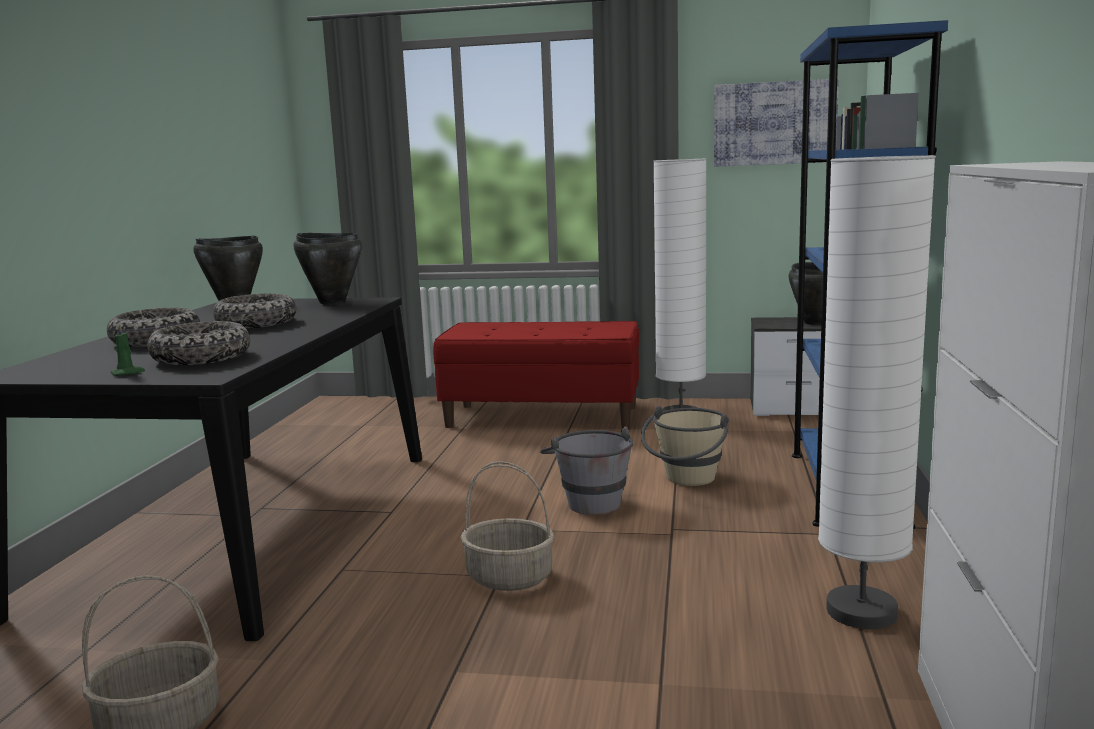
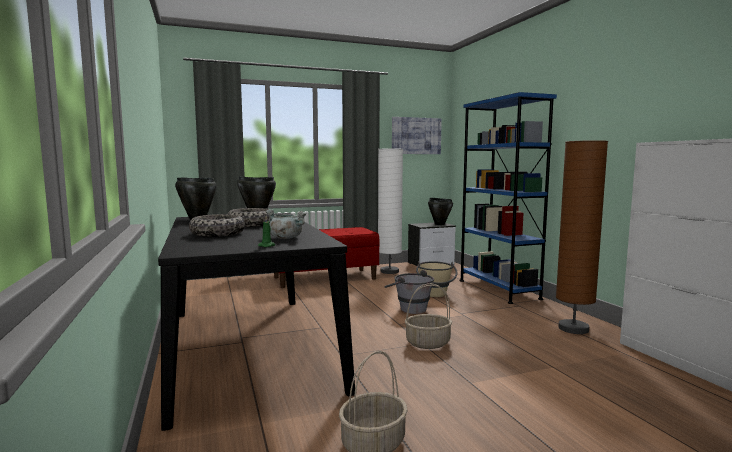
camera: 30 degrees left, 5 degrees down
(201, 358) = (285, 238): bowl -> grey cooking pot
(861, 612) = (573, 329): white floor lamp -> brown floor lamp

